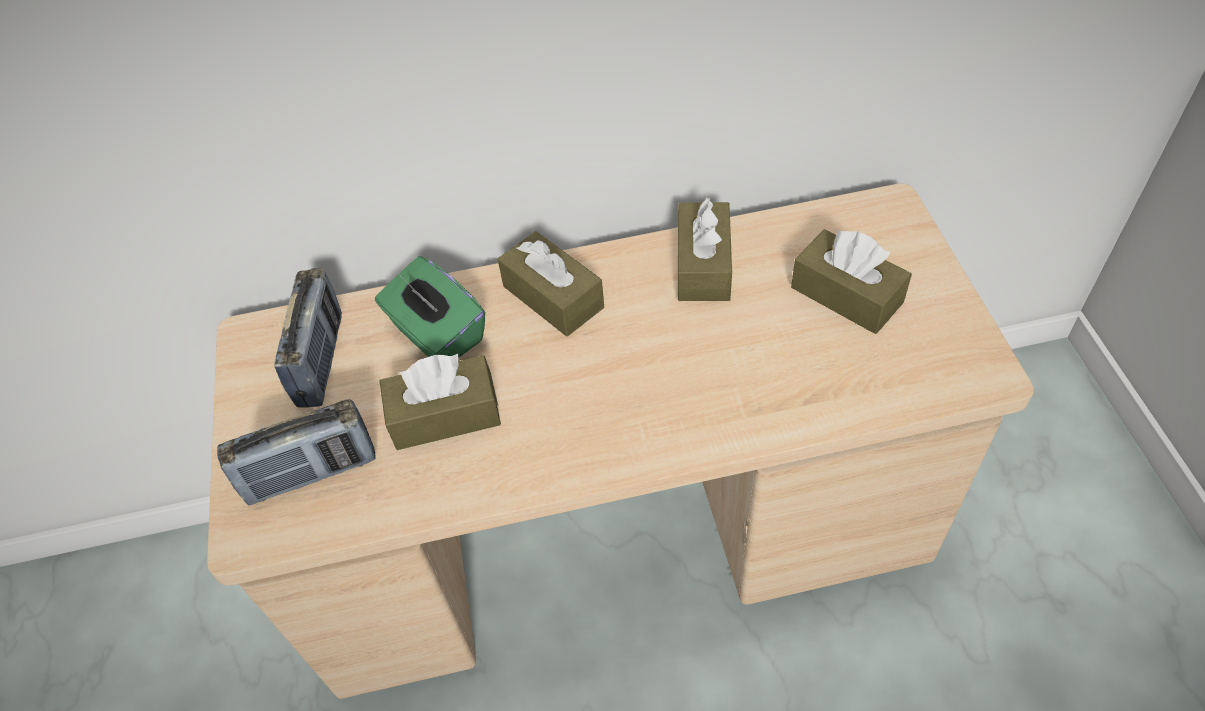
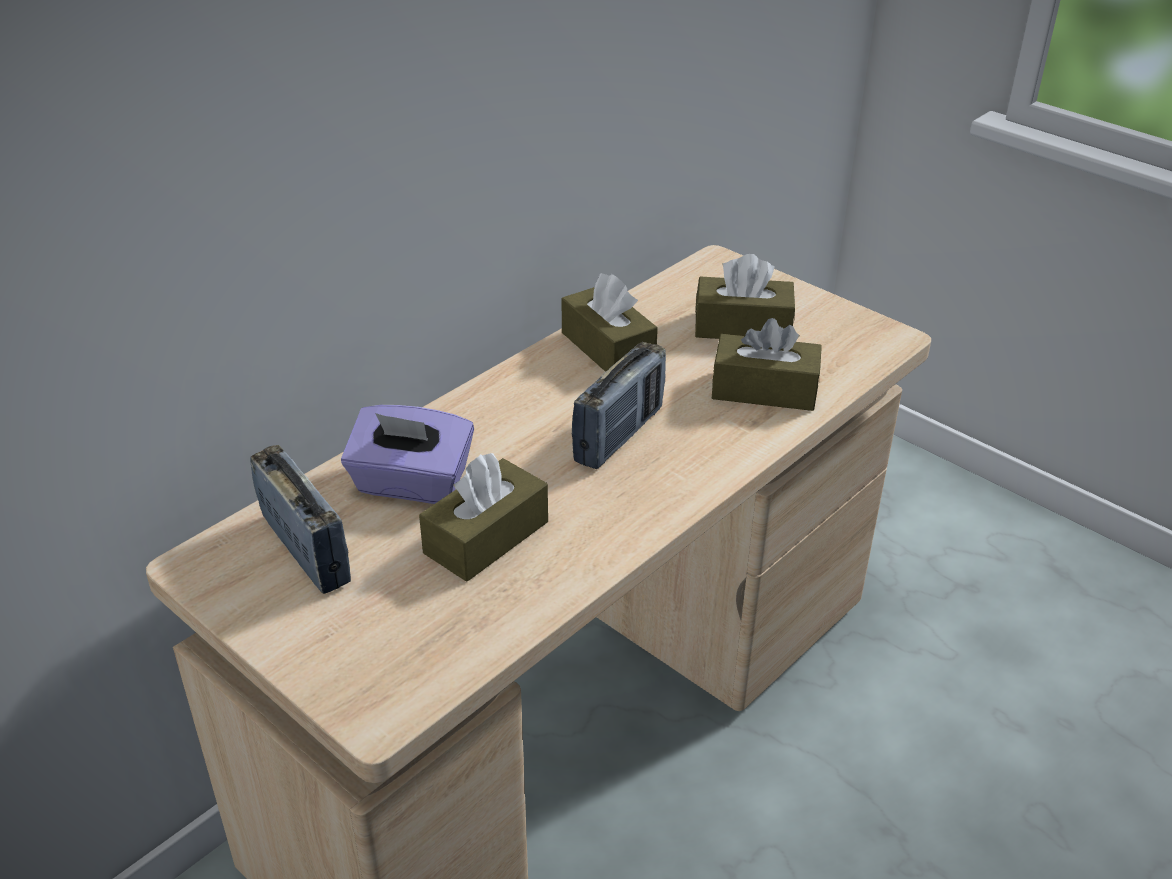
camera: 40 degrees left, 15 degrees down
(311, 473) = (396, 638): radio -> radio (619, 435)
(437, 334) = (411, 484): green tissue box -> purple tissue box
(553, 297) = (496, 415): brown tissue box -> brown tissue box (764, 390)

